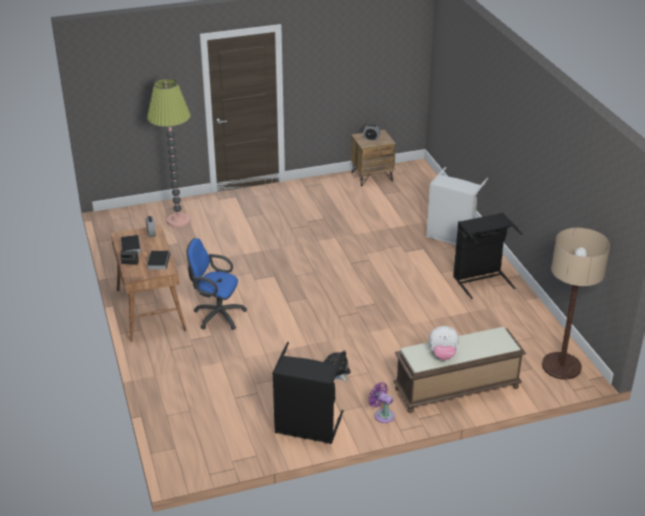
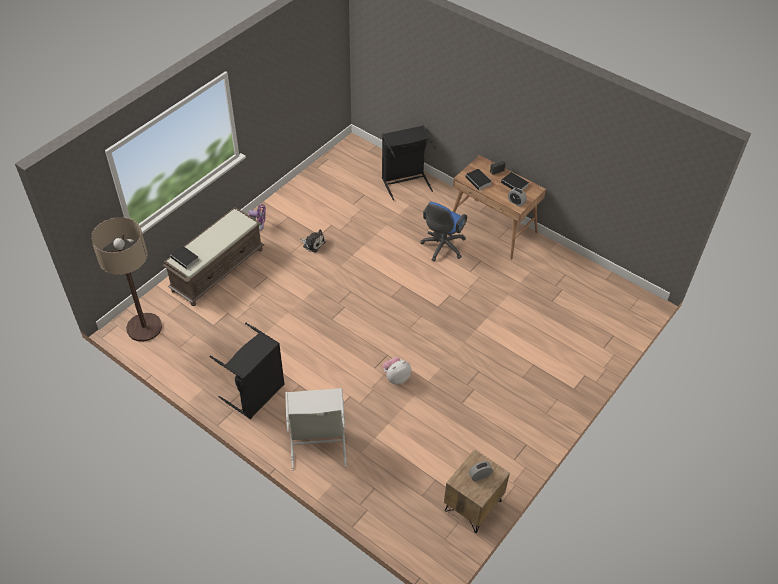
camera: 145 degrees right, 15 degrees up
(178, 220) = (584, 327): floor lamp -> none
(216, 315) = (442, 247): blue office chair -> blue office chair turned 135 degrees clockwise
(307, 427) = (300, 197): black laundry basket -> black laundry basket (405, 181)
(442, 355) = (222, 229): plush toy -> plush toy (396, 377)
(499, 342) = (185, 259): none -> book

